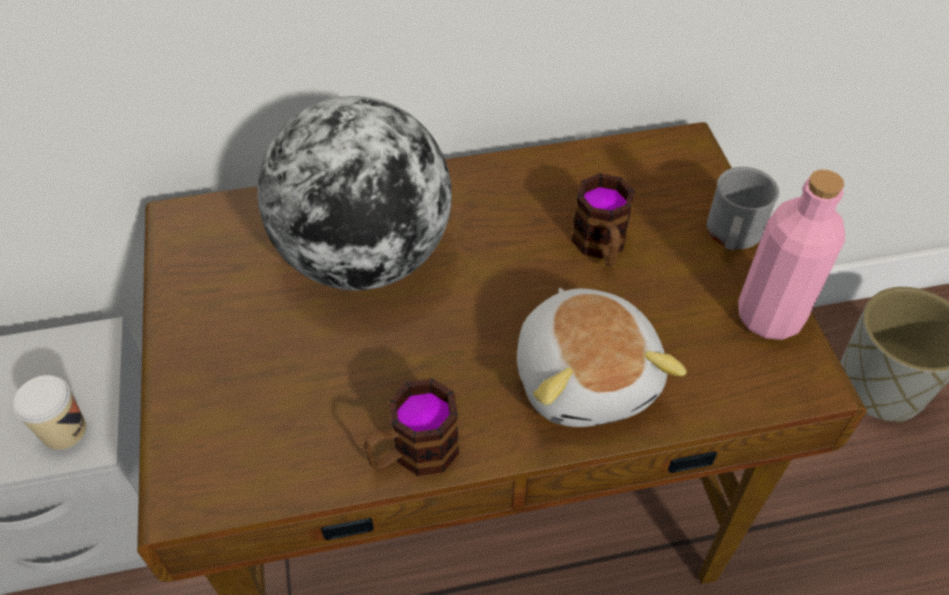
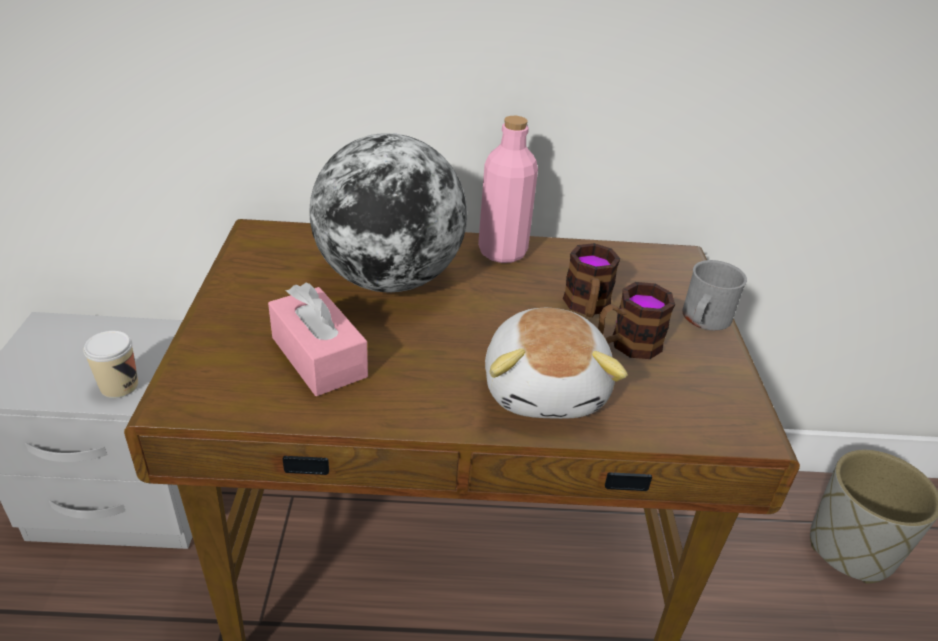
camera: 10 degrees right, 15 degrees down
(322, 394) = (319, 357): none -> pink tissue box
(413, 453) = (377, 410): mug -> mug (626, 345)
(769, 316) = (723, 379): pink bottle -> pink bottle (502, 252)

